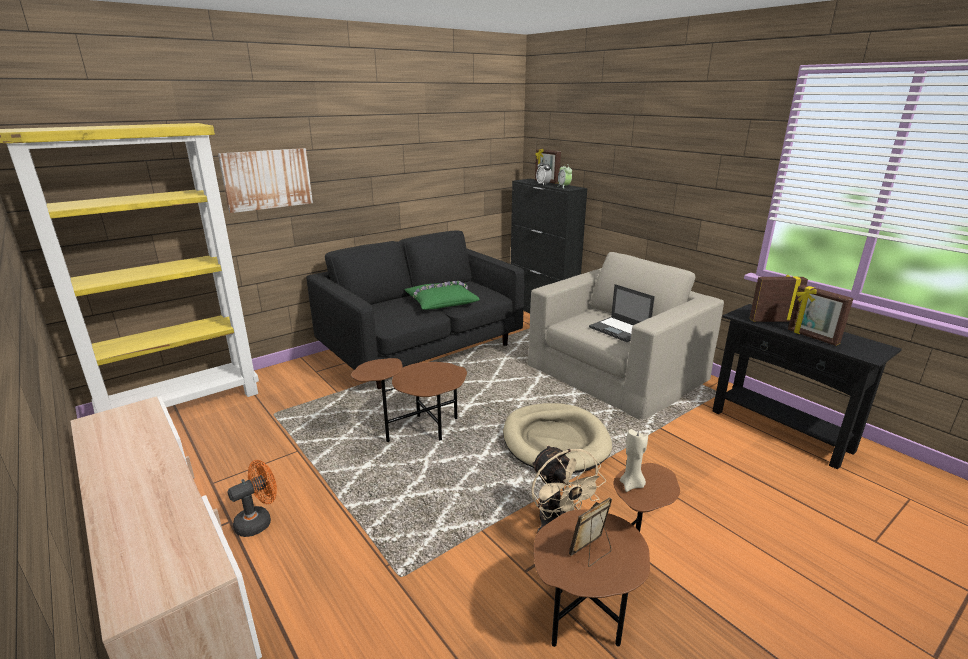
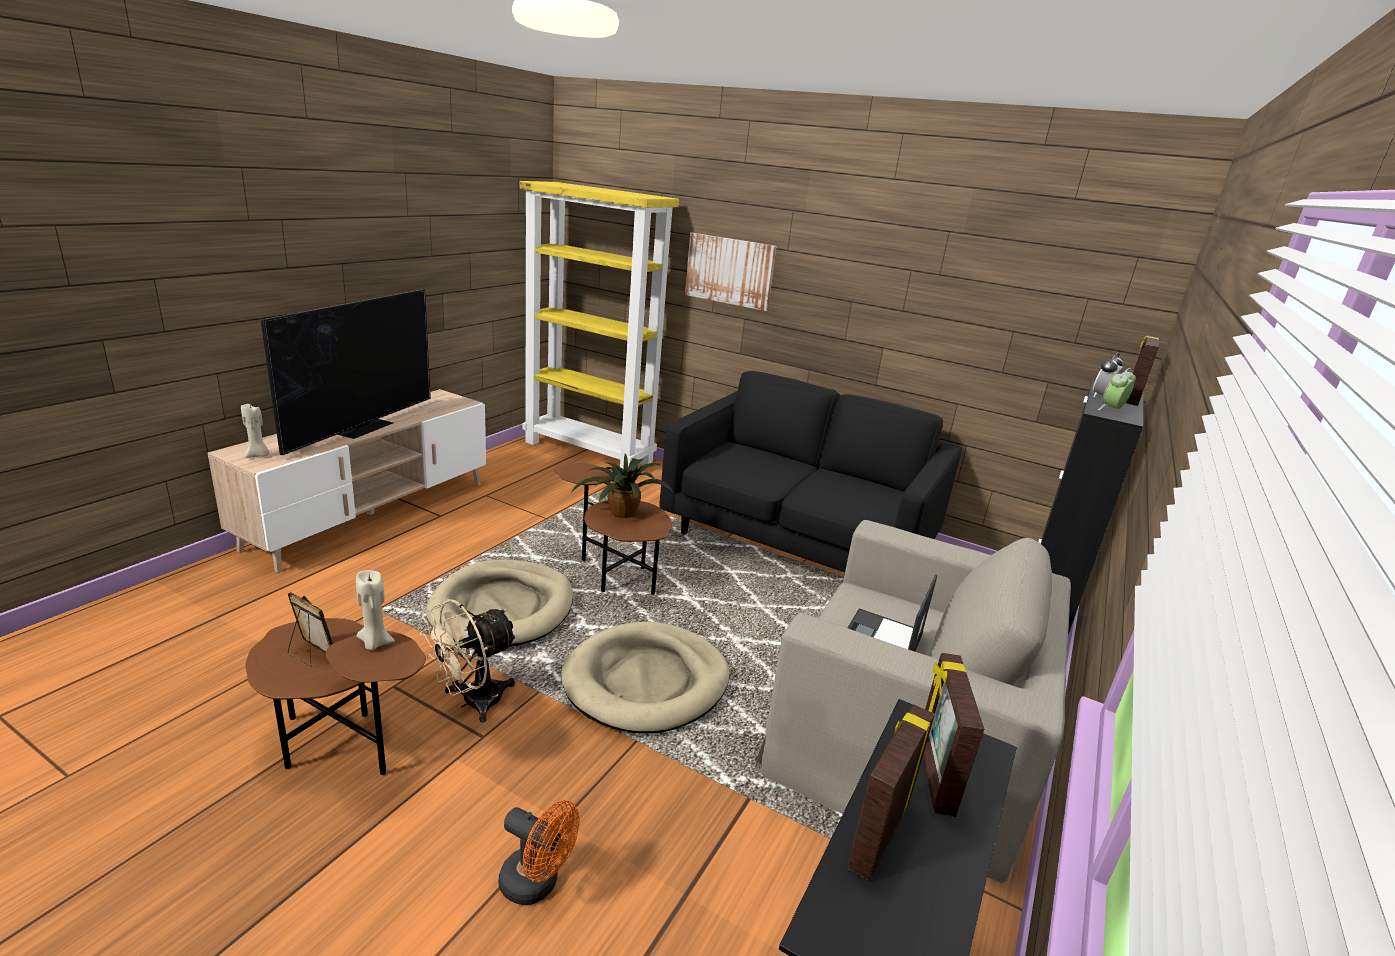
camera: 65 degrees right, 0 degrees up
(149, 482) = (363, 427): none -> television
(170, 577) = (258, 455): none -> beige candle
(259, 521) = (442, 527): orange fan -> orange fan (537, 884)
(418, 378) = (621, 513): none -> potted plant
(437, 495) = (503, 608): none -> beige dog bed
(441, 302) = (810, 485): green pillow -> none
(772, 320) = (933, 773): picture frame -> picture frame turned 150 degrees counterclockwise

